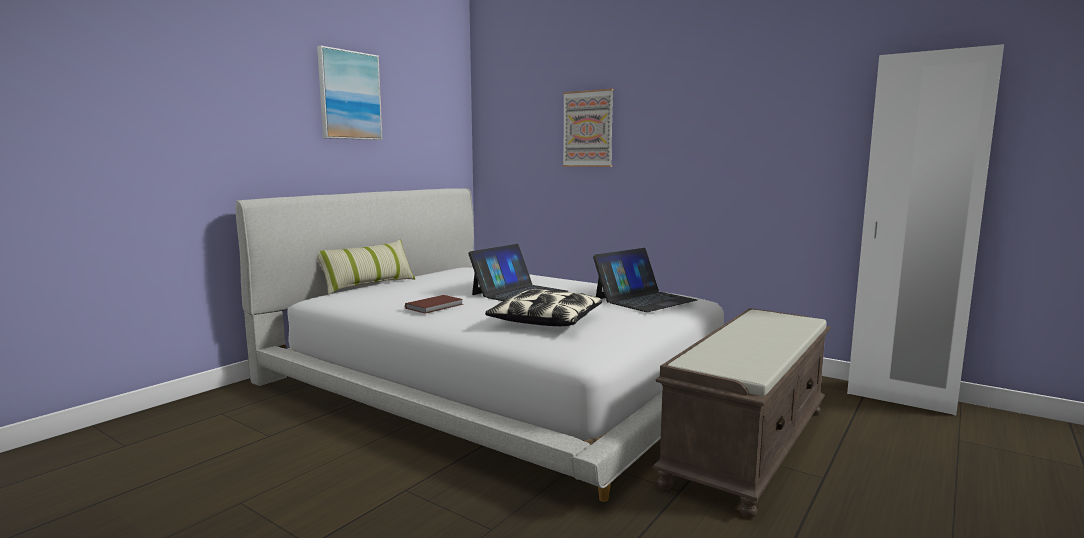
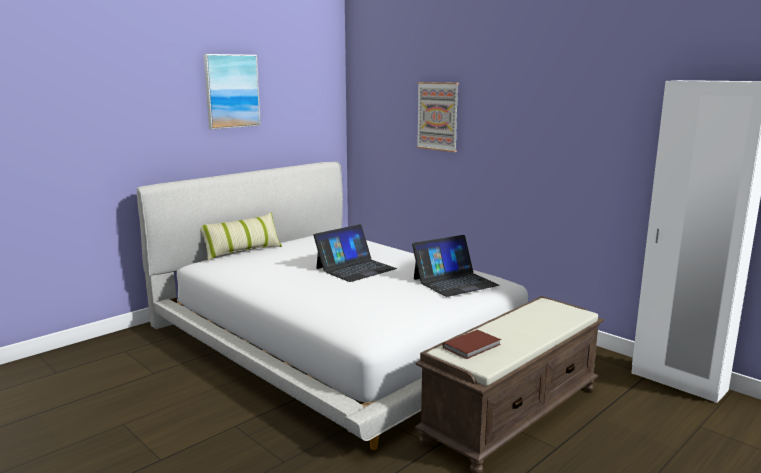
camera: 10 degrees right, 5 degrees up
(435, 306) = (281, 280): brown book -> brown book (473, 346)
(545, 321) = (358, 301): pillow -> none

